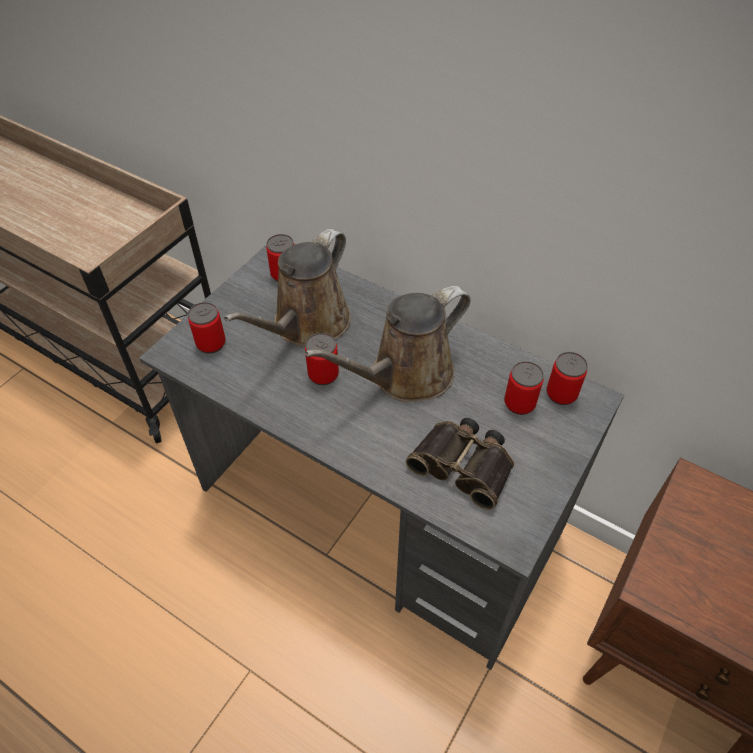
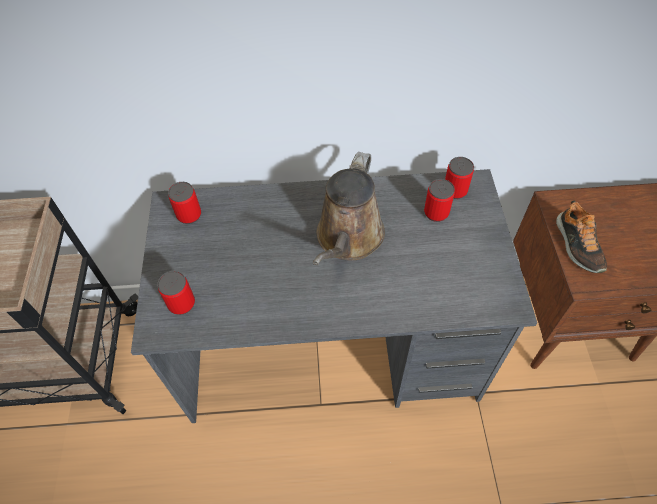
camera: 35 degrees left, 5 degrees up
(307, 325) = (244, 244): brown watering can -> none
(323, 374) = (290, 274): can -> none
(464, 464) = (439, 275): binoculars -> none
(680, 545) = (577, 245): none -> shoe

